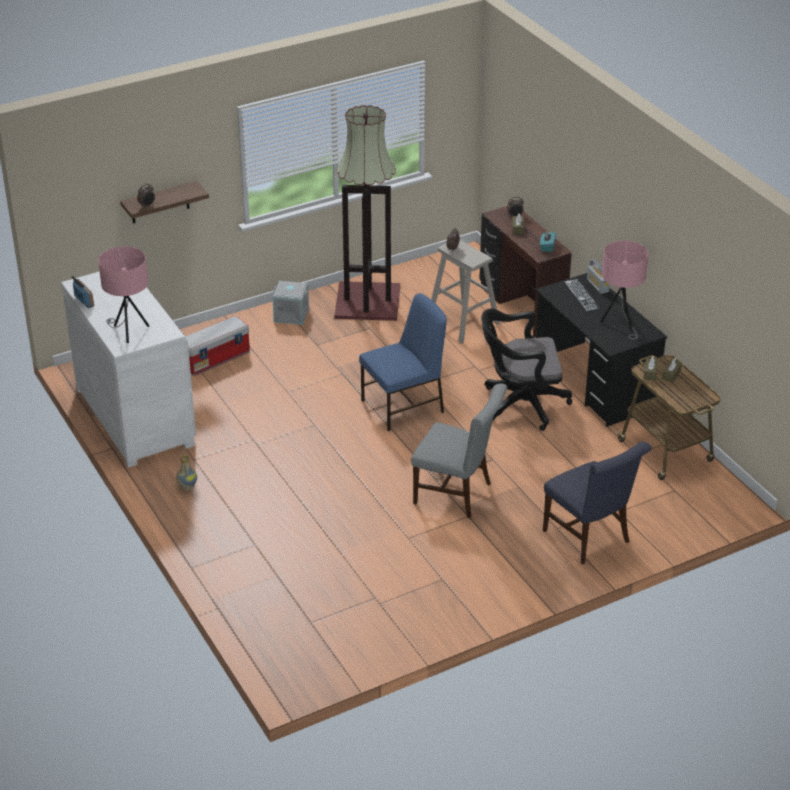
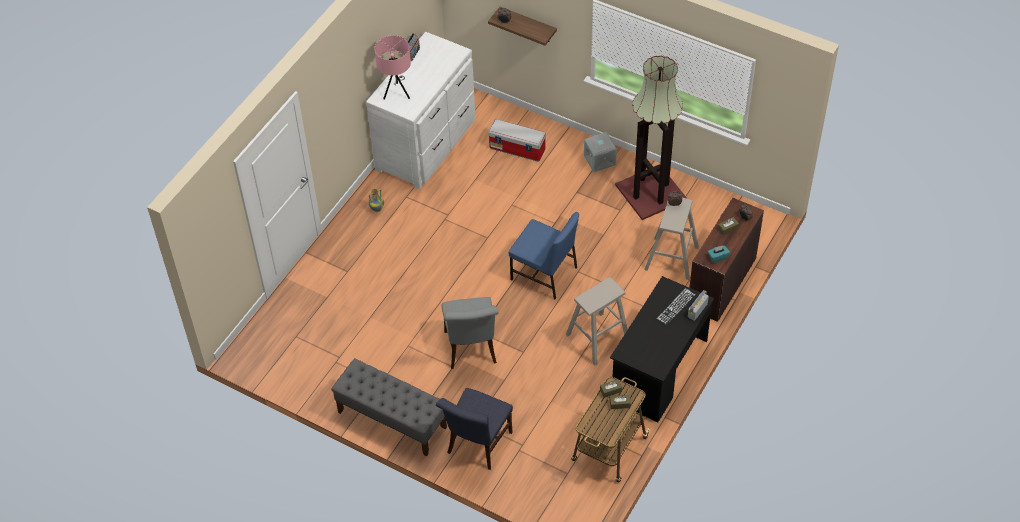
camera: 60 degrees right, 15 degrees up
(502, 589) = (391, 420): none -> grey bench
(520, 404) = (598, 338): black office chair -> beige stool
(620, 323) = (657, 345): pink table lamp -> none

